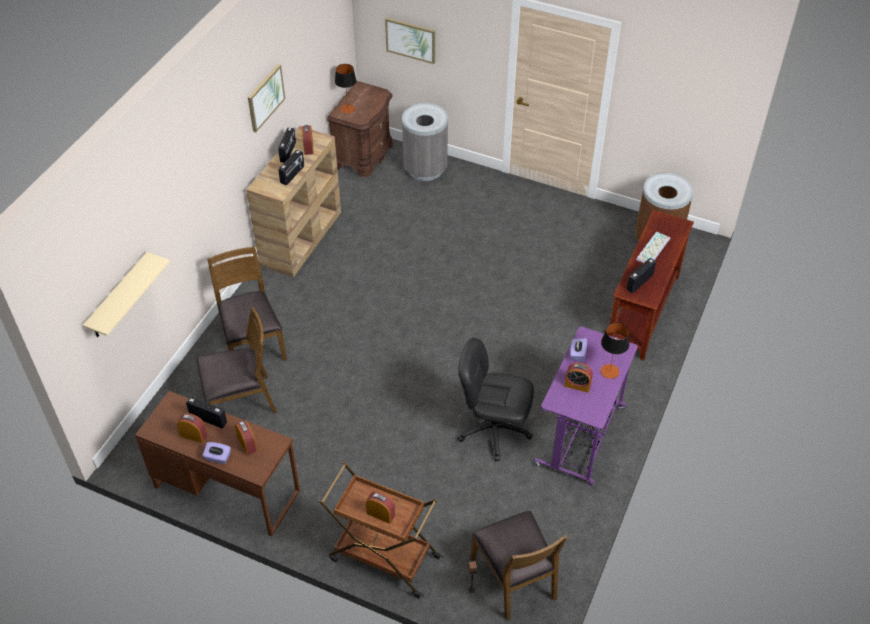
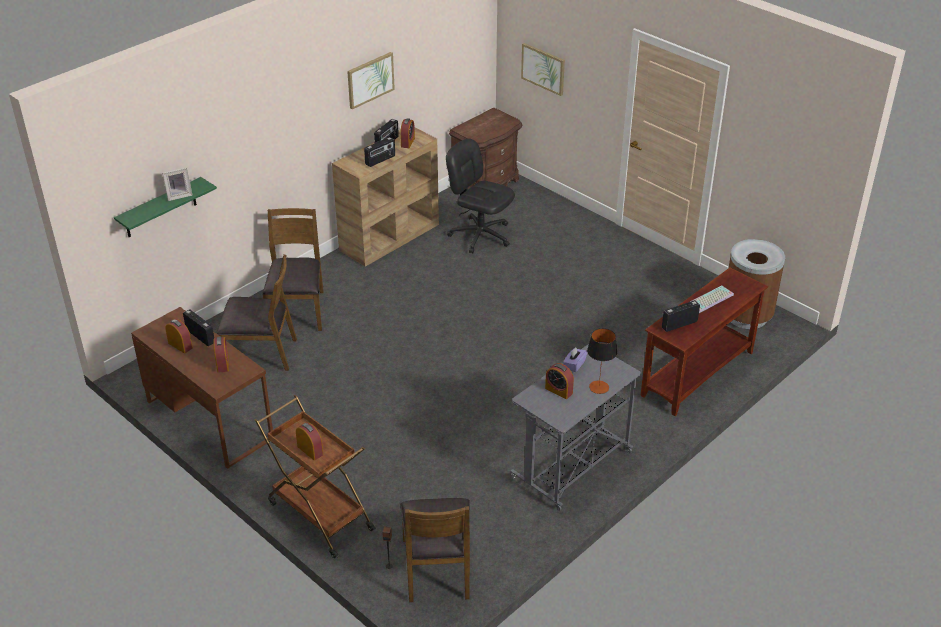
camera: 20 degrees right, 10 degrees down
(118, 297) = (160, 208): beige shelf -> green shelf
(137, 280) = (179, 195): none -> picture frame
(218, 457) = (191, 368): purple tissue box -> none
(347, 109) = (471, 127): table lamp -> none
(425, 169) = (539, 206): grey trash can -> none
(494, 429) = (487, 436): black office chair -> black office chair (480, 235)
(580, 436) = (571, 465): purple desk -> grey desk

